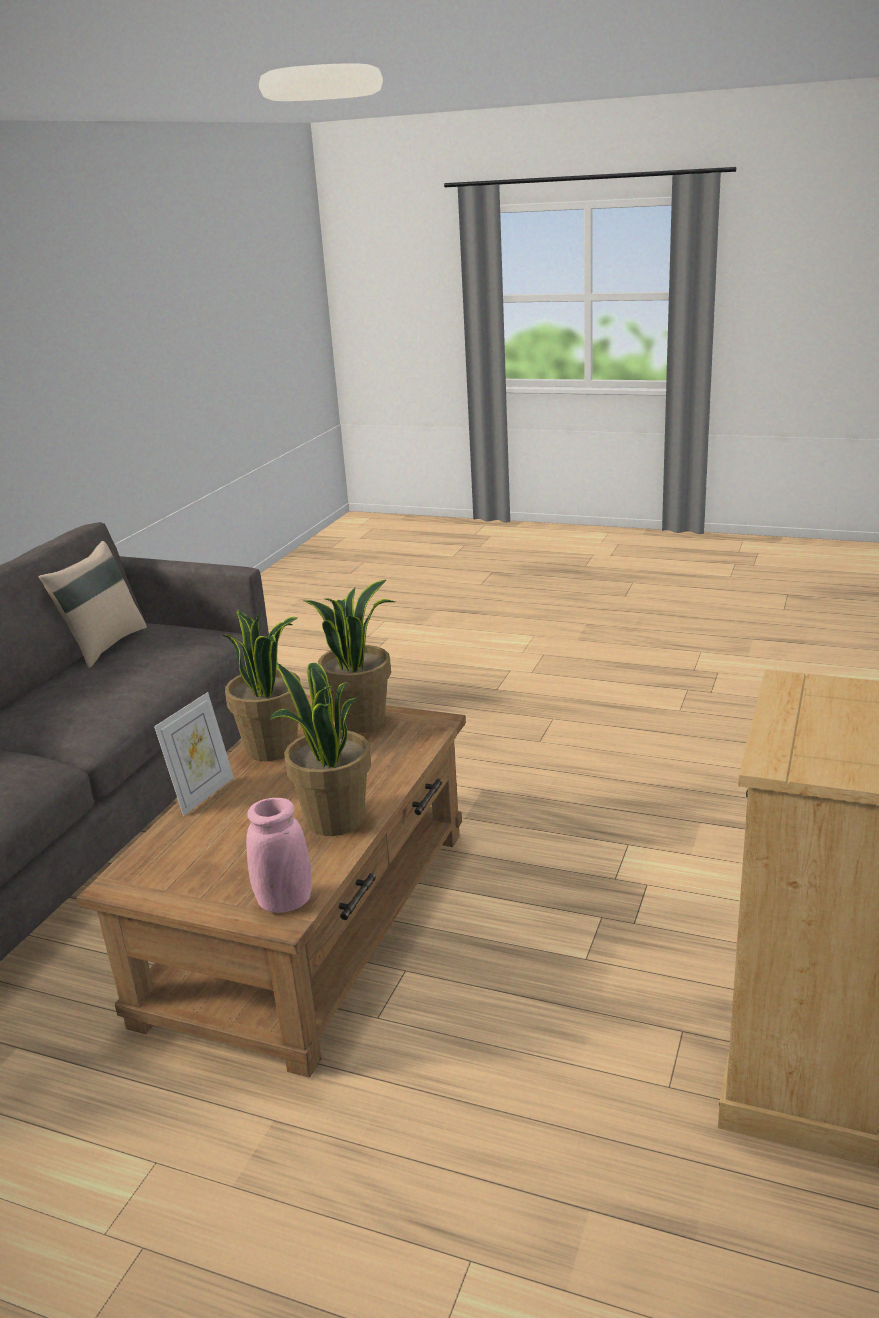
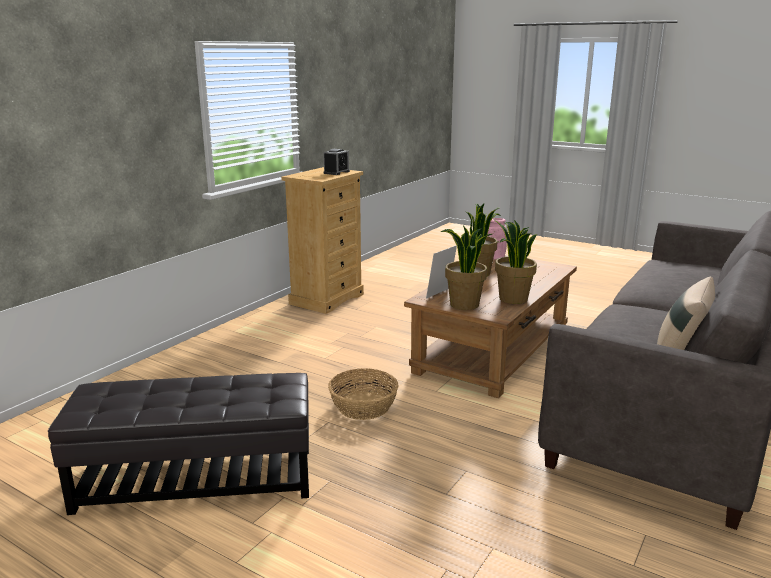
camera: 170 degrees left, 5 degrees down
(203, 794) = (542, 286): picture frame -> picture frame (440, 294)
(505, 767) = (363, 406): none -> basket
(628, 671) = (197, 479): none -> black ottoman
(811, 743) = (336, 172): none -> alarm clock

